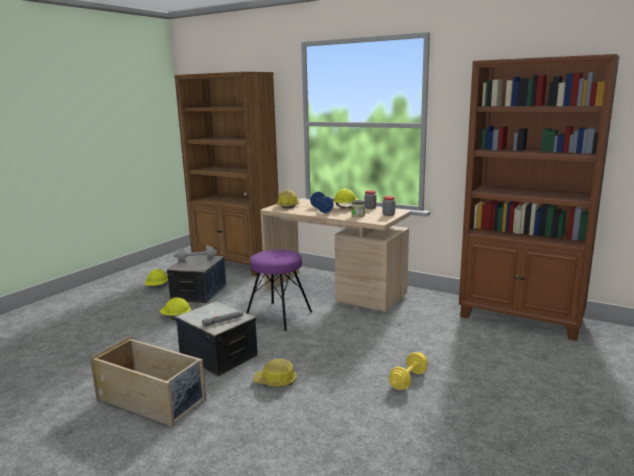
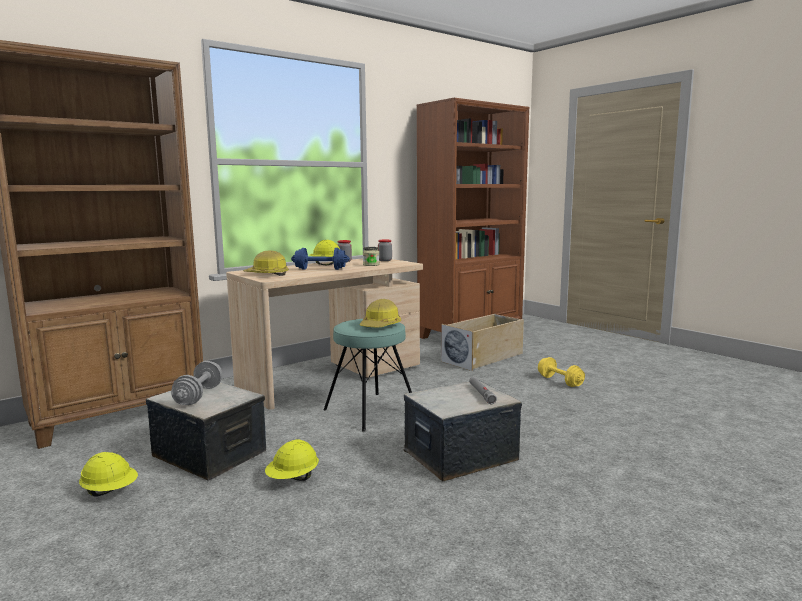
camera: 70 degrees left, 5 degrees down
(152, 400) = (567, 508): beige storage box -> beige storage box (483, 357)
(276, 381) = (542, 430): hard hat -> hard hat (380, 326)
(278, 316) = (370, 411): purple stool -> turquoise stool

